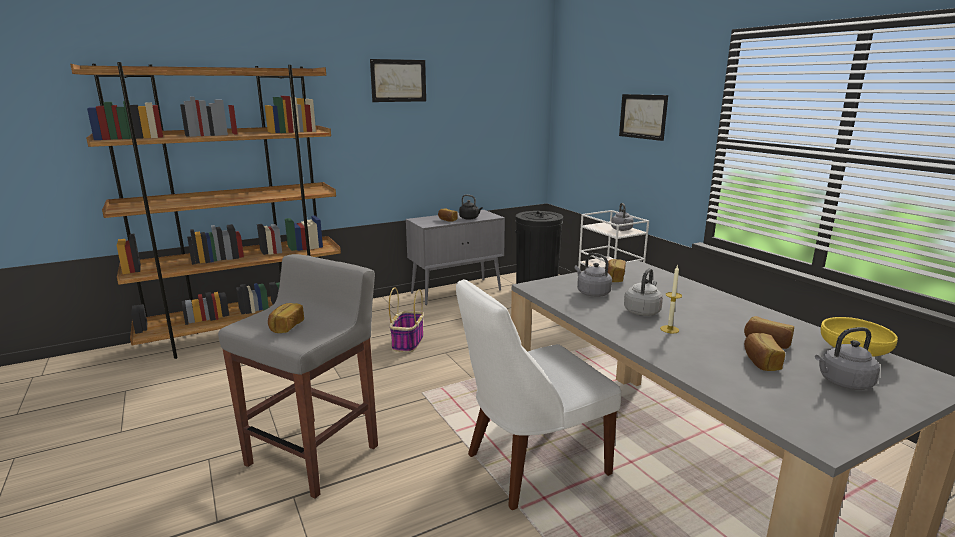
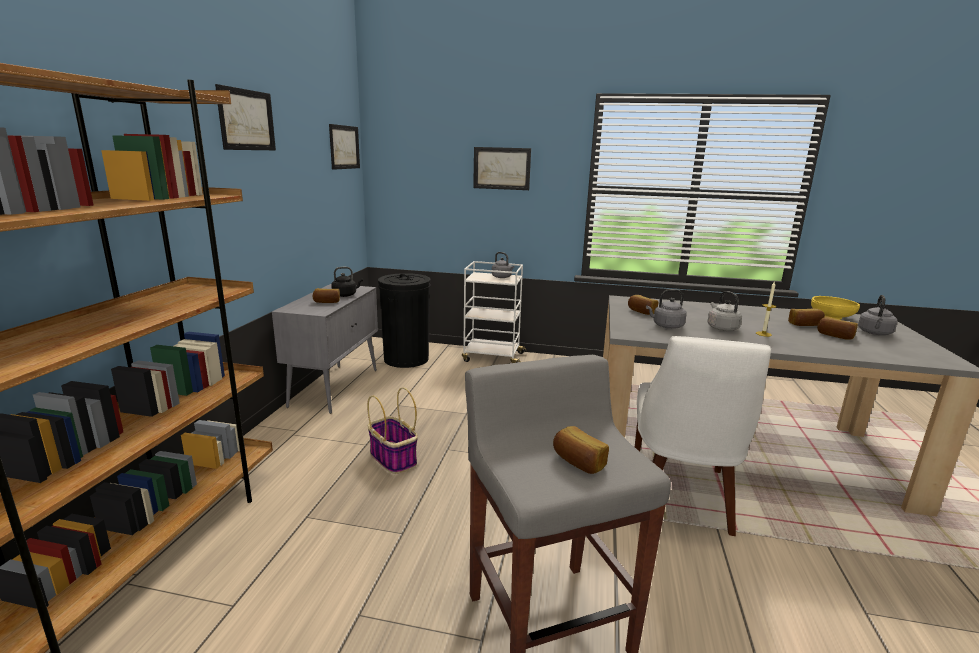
camera: 50 degrees left, 0 degrees up
(521, 96) = (344, 147): none -> picture

